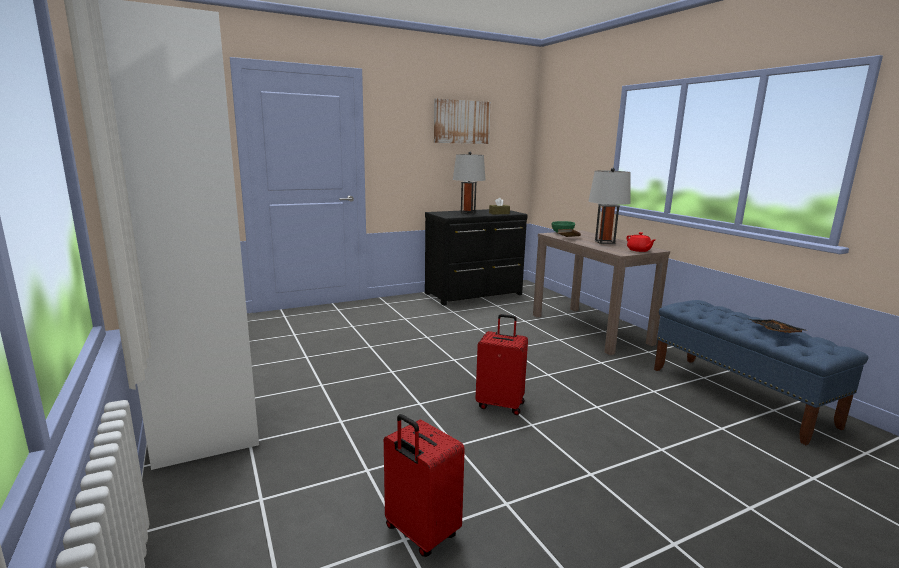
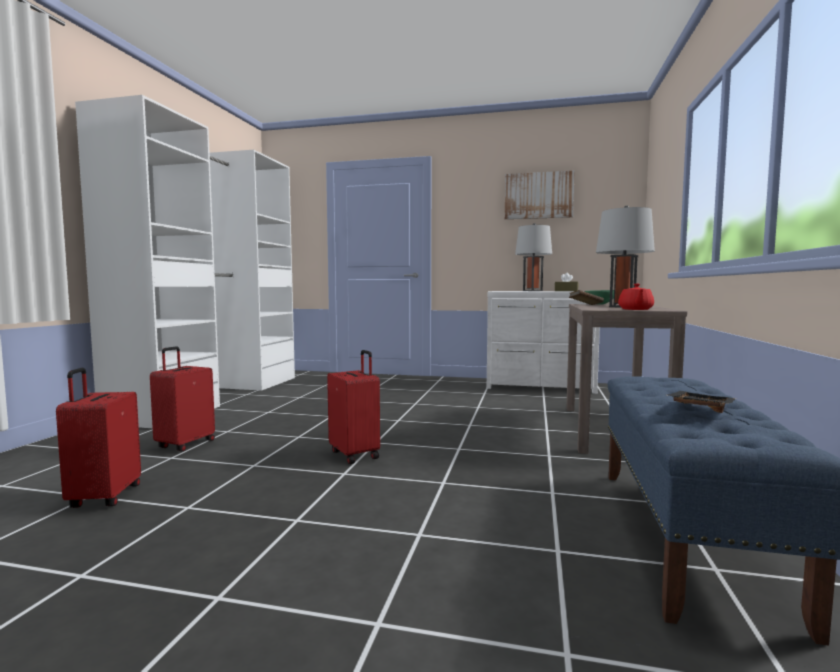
camera: 40 degrees right, 10 degrees down
(340, 451) = (185, 444): none -> red suitcase
(475, 294) = (541, 386): black dresser -> white dresser

